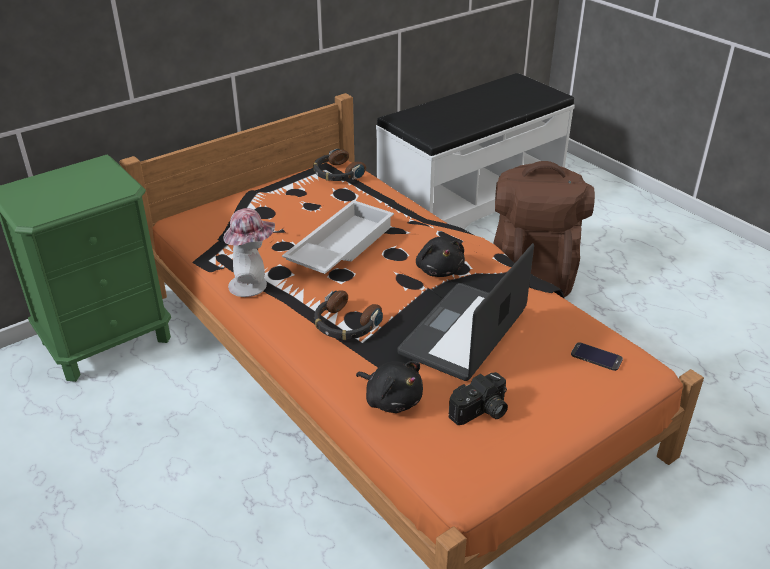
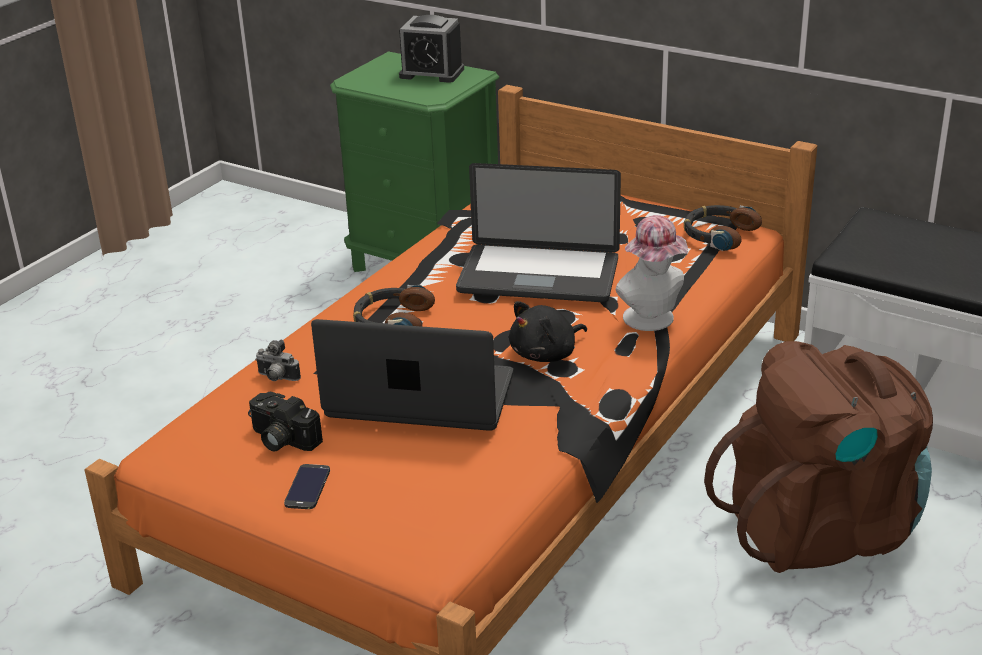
camera: 70 degrees right, 5 degrees down
(71, 179) = (432, 73): none -> alarm clock
(253, 284) = (429, 251): hat -> hat (653, 321)
(339, 246) = (538, 276): white tray -> laptop
(391, 399) = (277, 378): black plush toy -> camera
(596, 357) = (432, 509): phone -> phone (307, 487)

